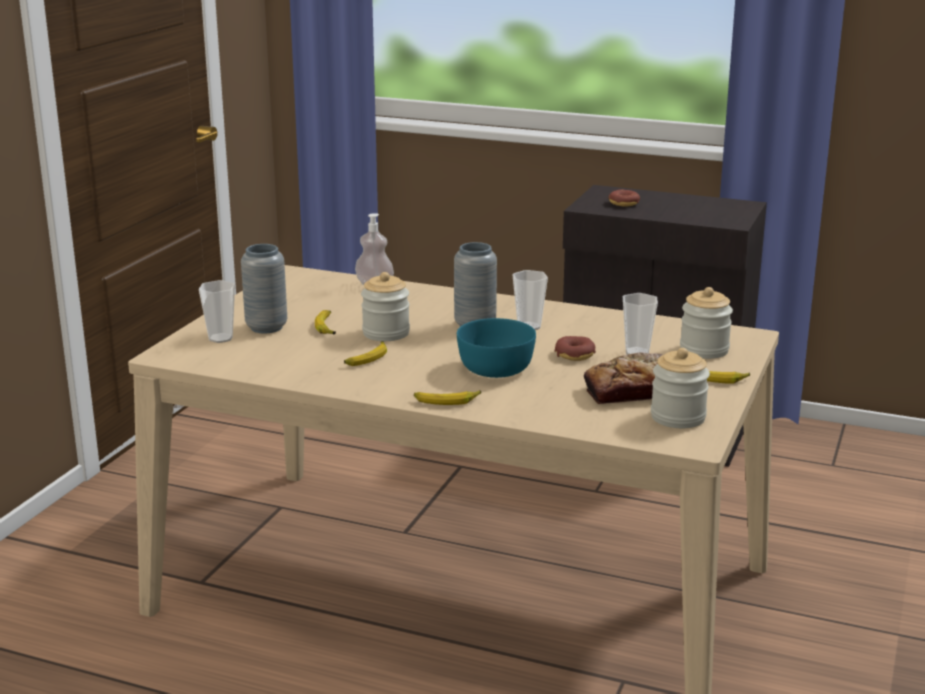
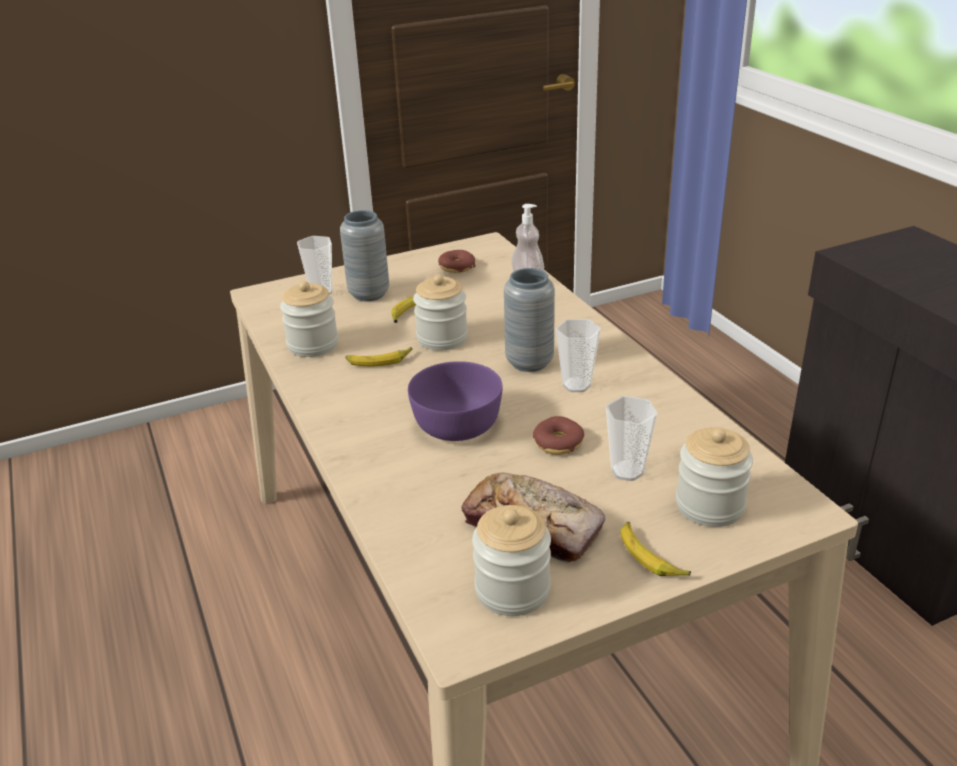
camera: 45 degrees right, 10 degrees up
(292, 367) = (313, 345): none -> jar
(447, 401) = (351, 443): banana -> none
(496, 368) = (458, 424): turquoise bowl -> purple bowl
(623, 203) = (905, 261): donut -> donut (456, 267)

